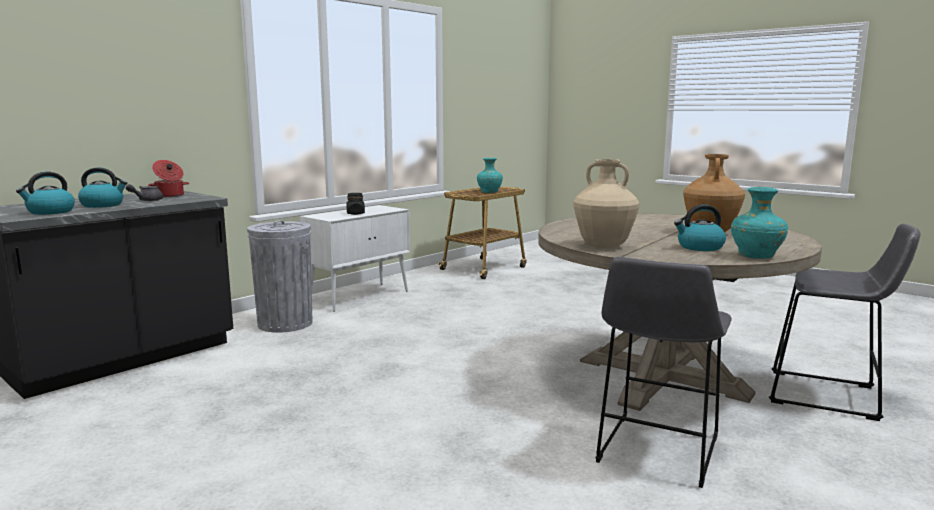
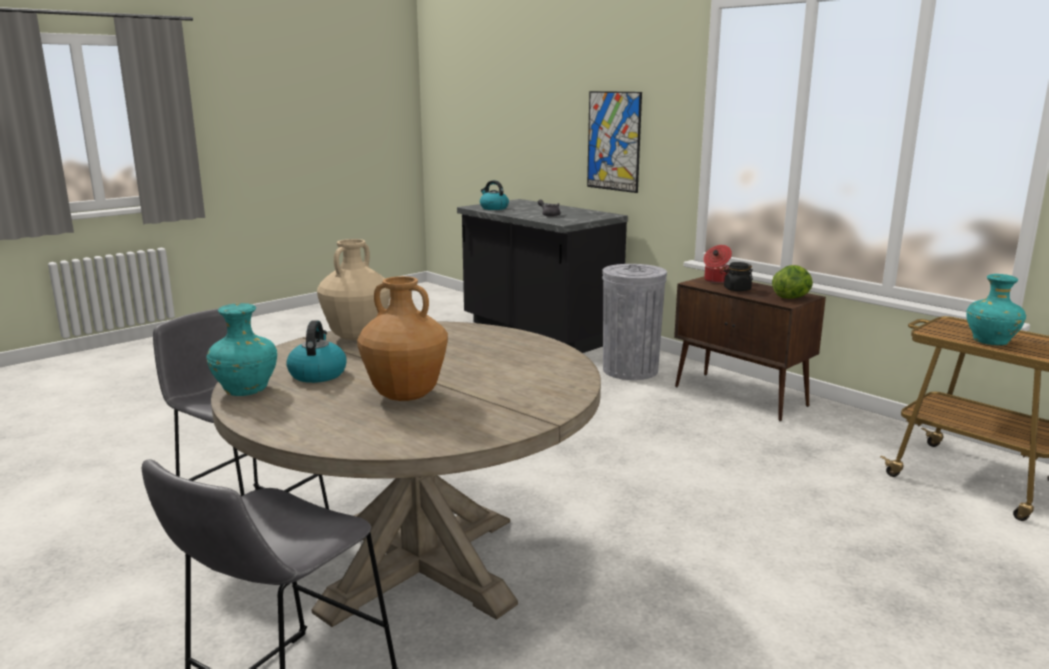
camera: 95 degrees right, 5 degrees up
(103, 205) = (525, 211): kettle -> none
(139, 111) = (614, 141): none -> picture
(170, 196) = (578, 216): cooking pot -> cooking pot (716, 280)
(360, 297) = (741, 396): white cabinet -> brown cabinet
(382, 208) = (792, 298): none -> lettuce

